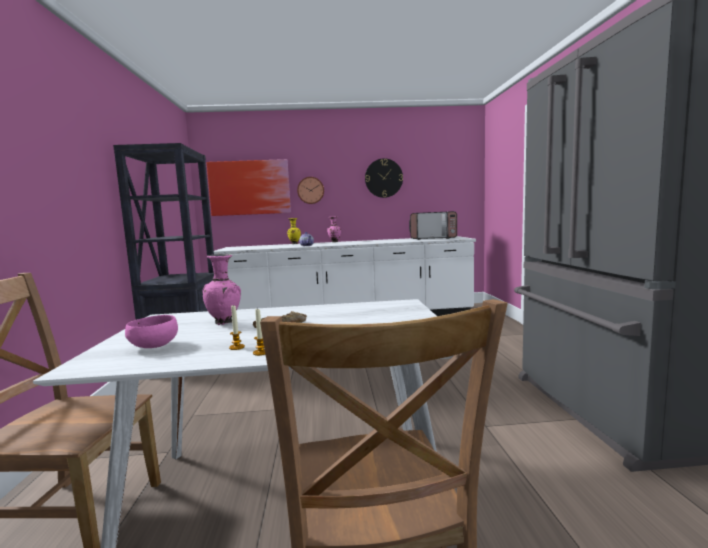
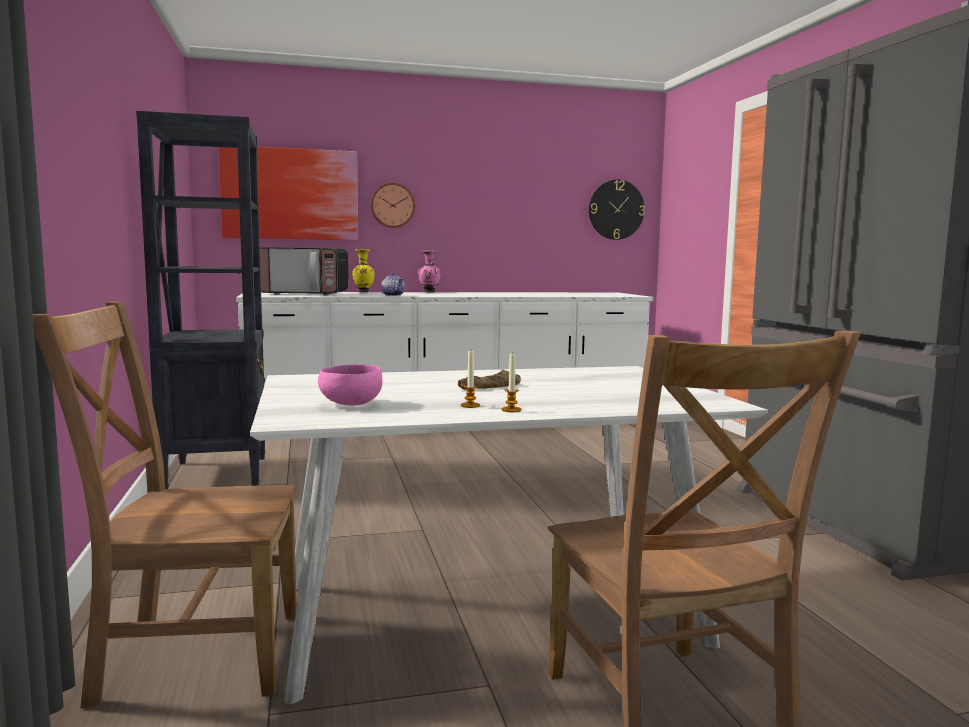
camera: 10 degrees left, 0 degrees up
(225, 323) = (406, 384): pink vase -> none
(383, 178) = (510, 194): wall clock -> wall clock (616, 209)
(433, 238) = (586, 294): microwave -> microwave (306, 294)

